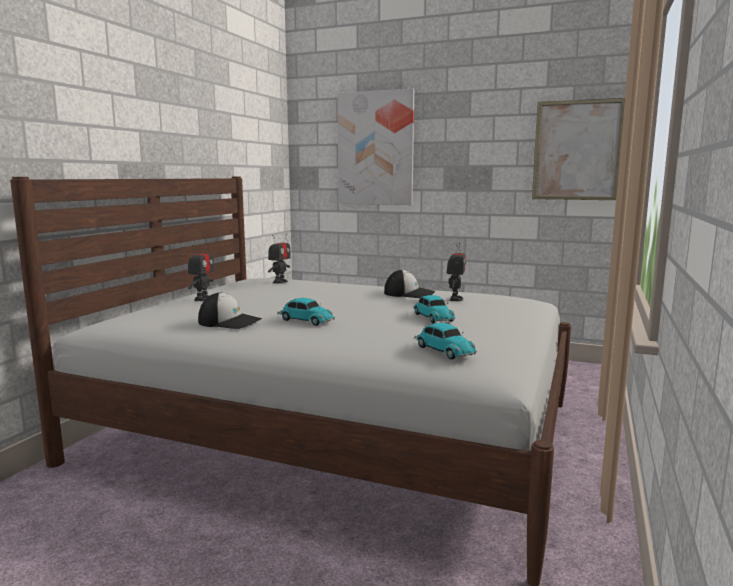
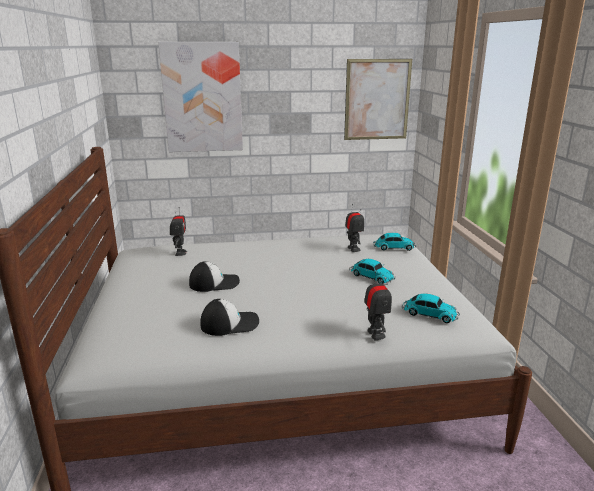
camera: 30 degrees left, 10 degrees up
(203, 299) = (146, 295): toy robot -> toy robot (375, 334)
(305, 320) = (288, 305): toy car -> toy car (393, 247)
(409, 293) = (312, 249): cap -> cap (214, 283)

